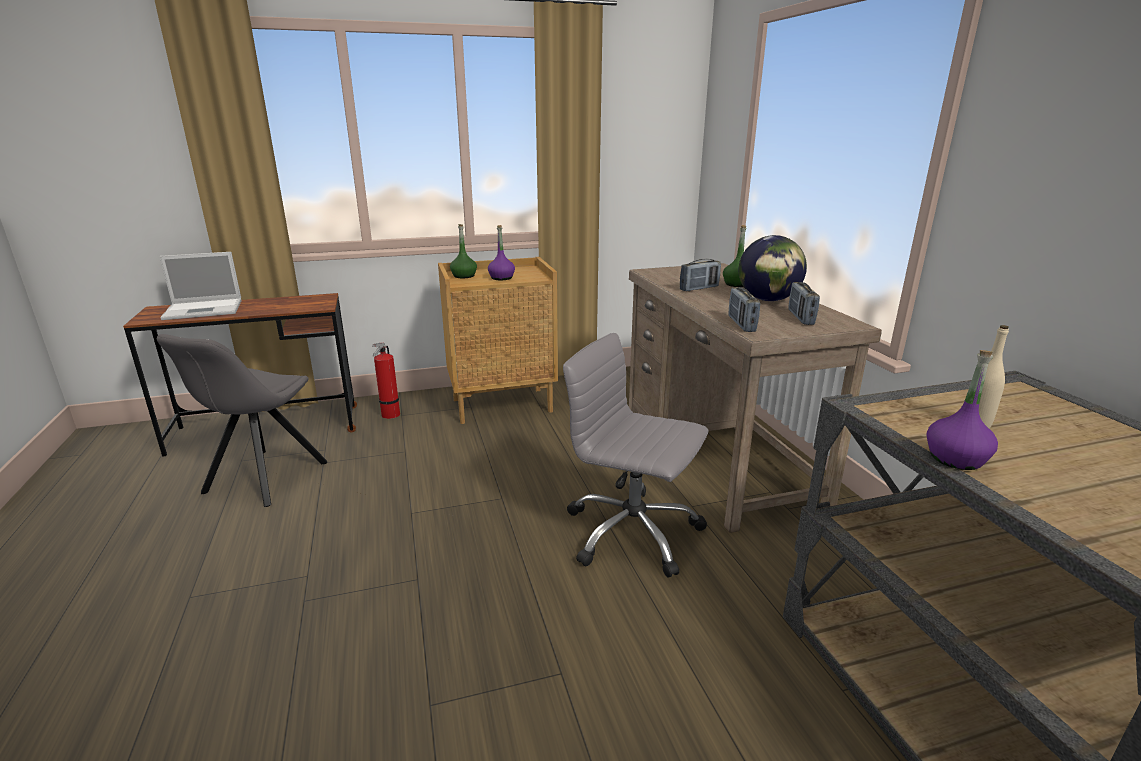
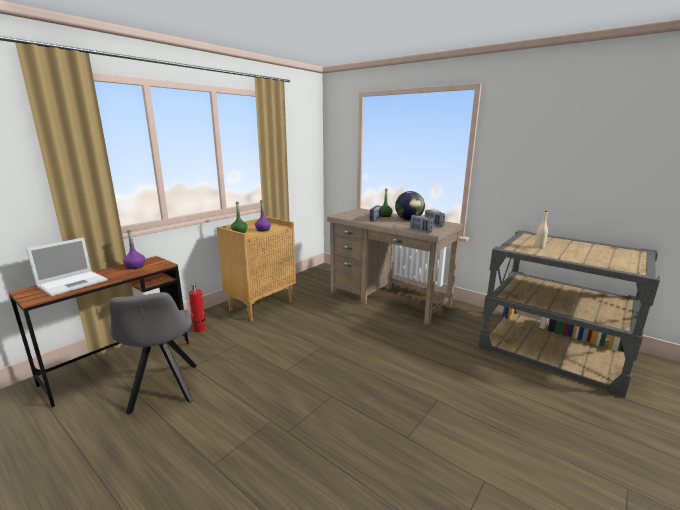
camera: 35 degrees left, 5 degrees down
(632, 532) = (394, 339): grey office chair -> none
(955, 458) = (553, 257): purple bottle -> purple bottle (135, 266)

